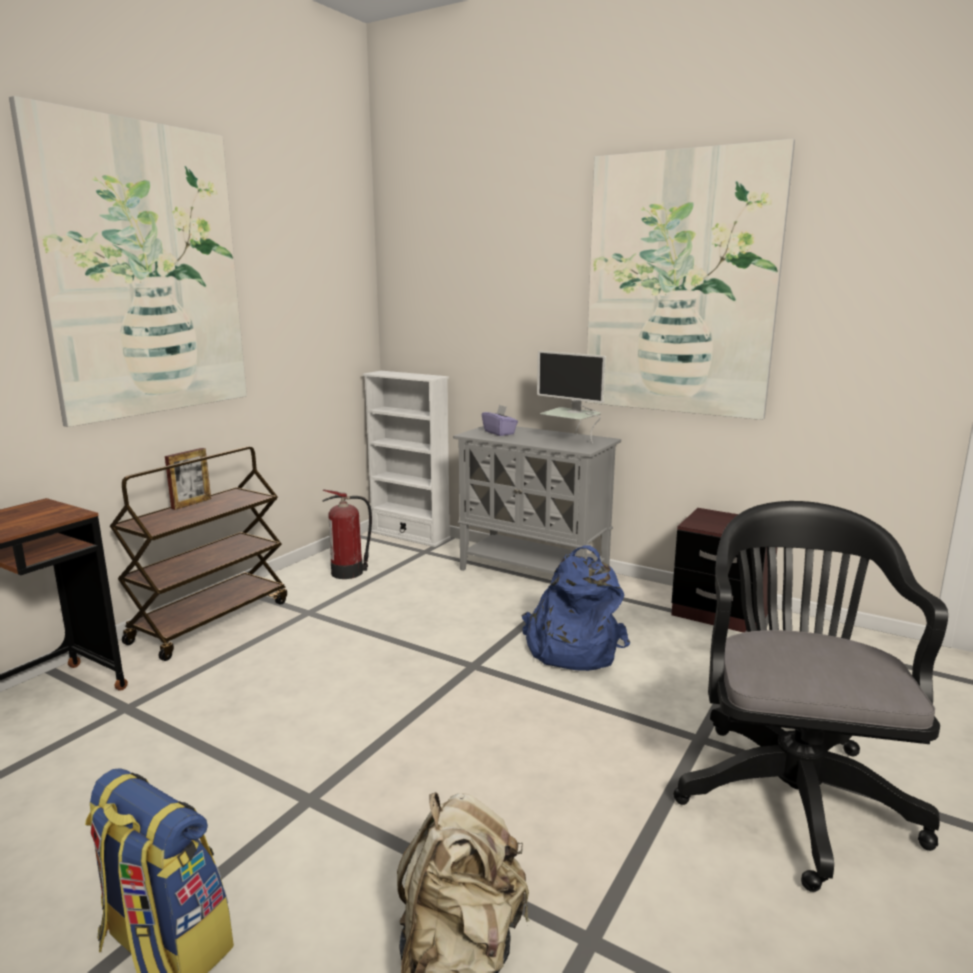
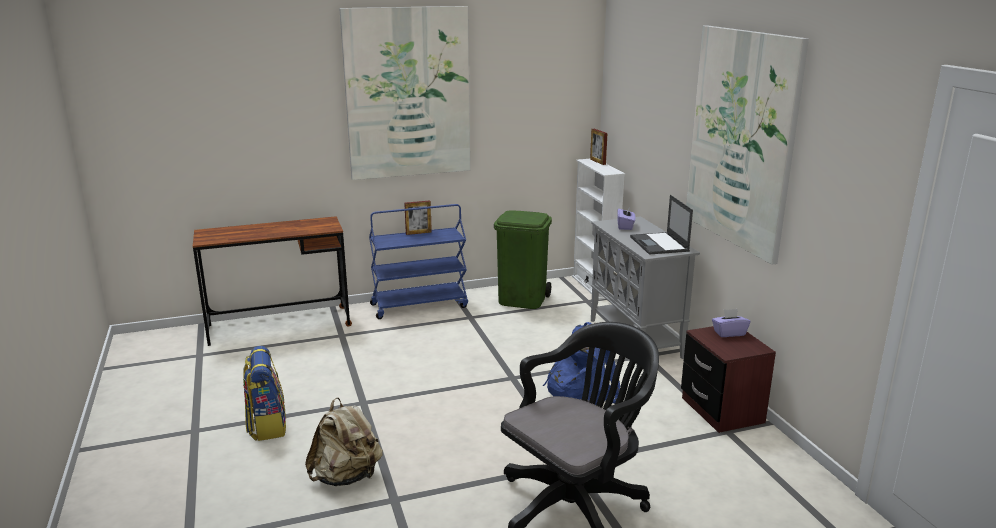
camera: 40 degrees right, 5 degrees up
(211, 621) = (419, 305): brown cart -> blue cart
(349, 572) = (523, 300): fire extinguisher -> green trash can
(393, 372) = (597, 162): none -> picture frame
(570, 440) = (659, 244): monitor -> laptop
(715, 517) = (729, 333): none -> purple tissue box

